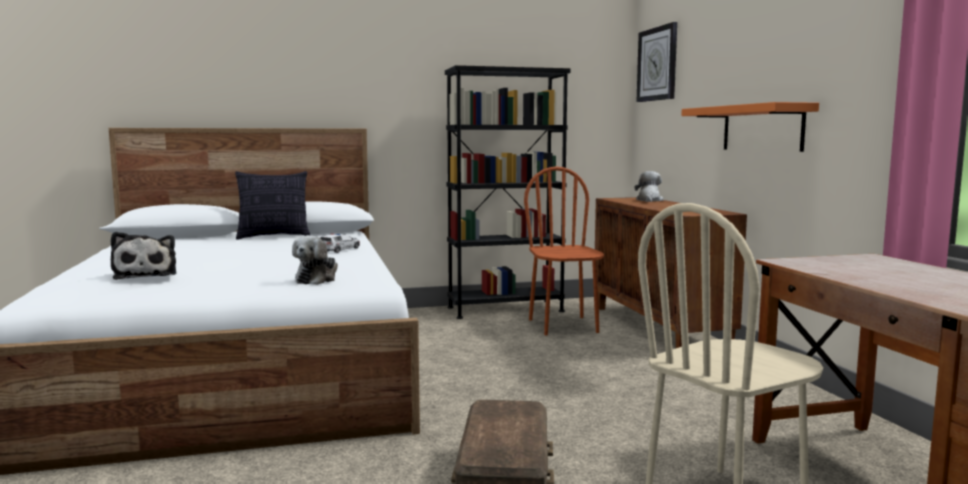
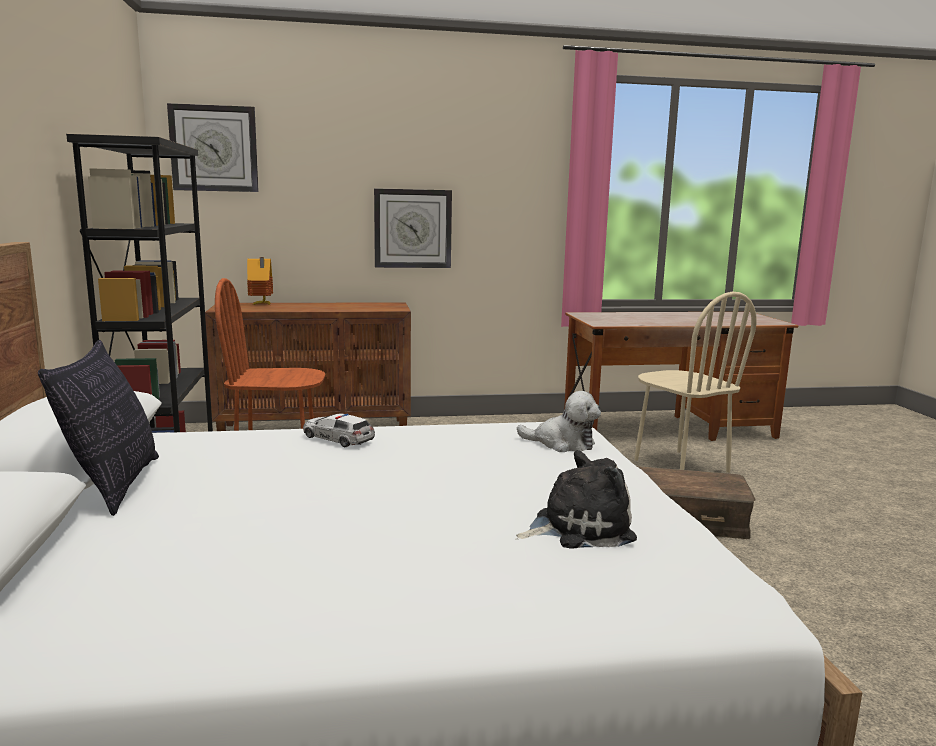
camera: 85 degrees left, 5 degrees up
(649, 200) = (261, 305): plush toy -> toy house
(762, 128) = (412, 228): orange shelf -> wall clock

